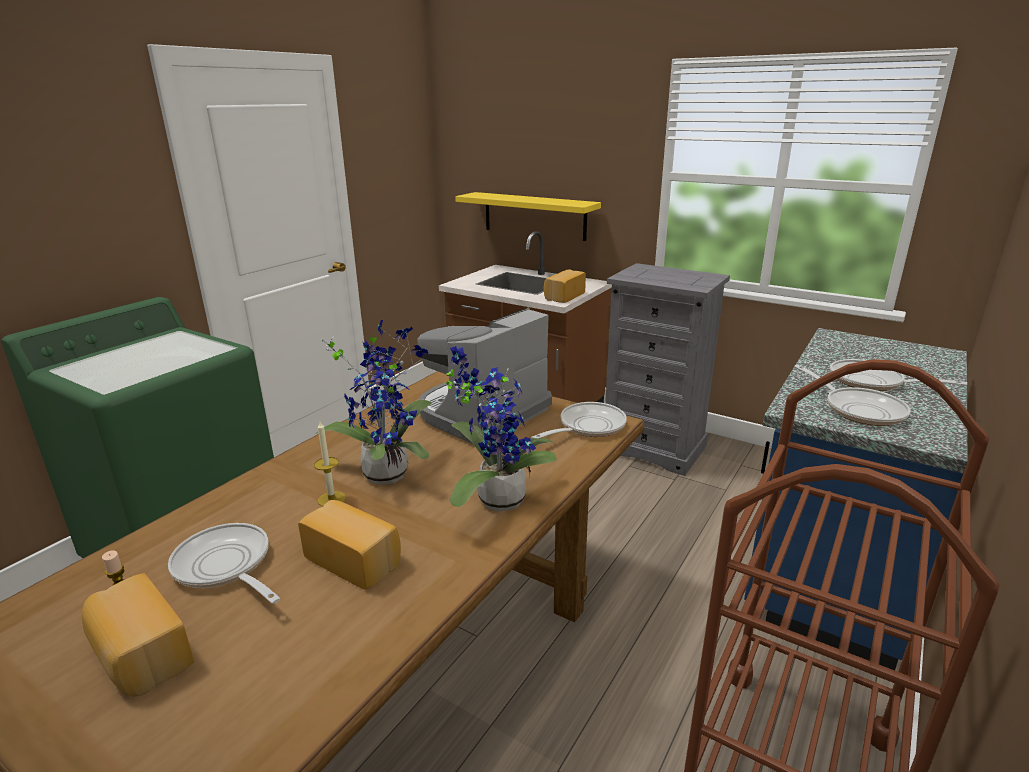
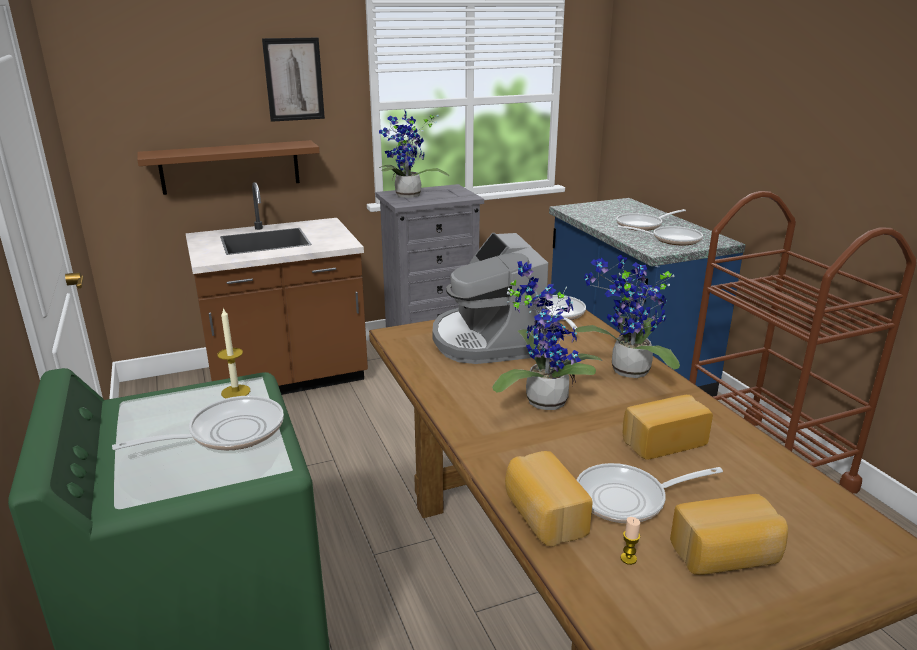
camera: 55 degrees left, 0 degrees up
(149, 364) = (228, 433): none -> frying pan
(331, 499) = (562, 432): candle -> candle (235, 392)
(534, 216) = (230, 167): yellow shelf -> brown shelf
(563, 296) = (337, 239): bread -> bread (543, 516)
(593, 142) = (294, 79): none -> picture
(647, 273) = (407, 196): none -> potted plant

